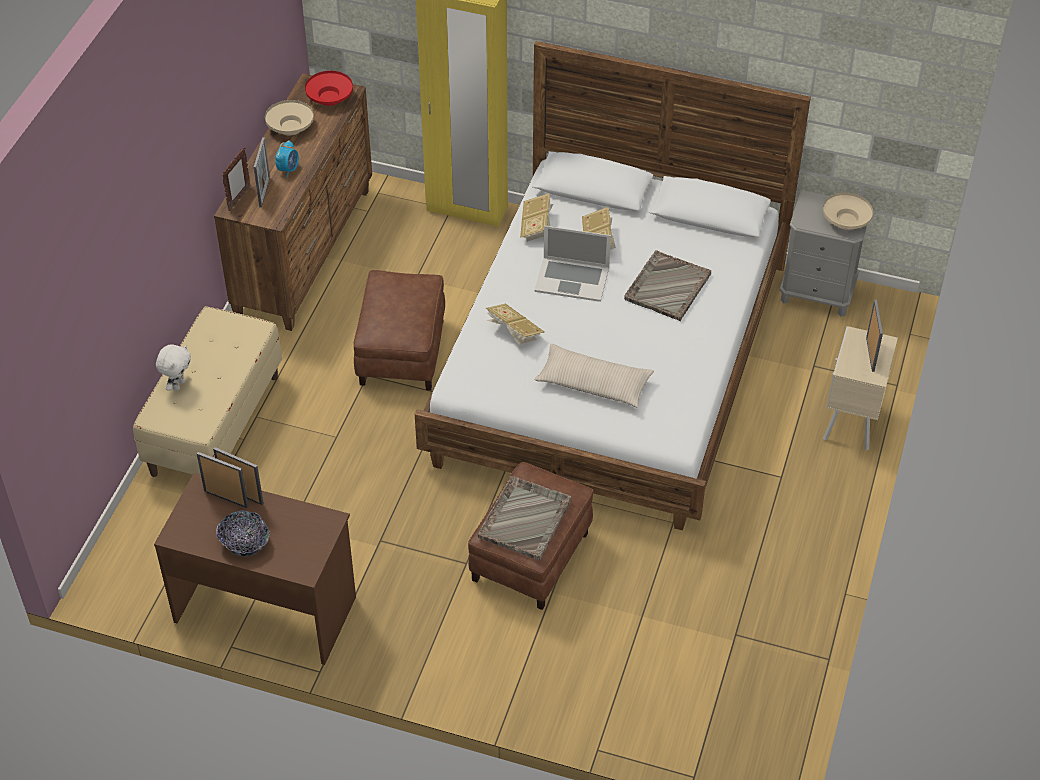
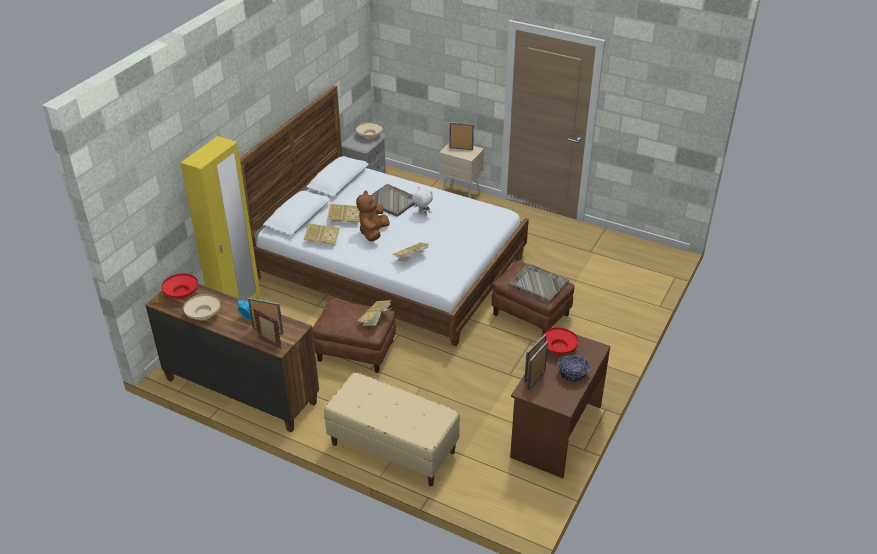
camera: 80 degrees left, 10 degrees down
(178, 385) = (399, 424): white plush toy -> white plush toy (422, 214)
(299, 521) = (558, 348): none -> red bowl
(398, 330) = (375, 319): none -> book
(572, 279) = (373, 233): laptop -> brown plush toy
(593, 383) = (459, 235): beige pillow -> none

